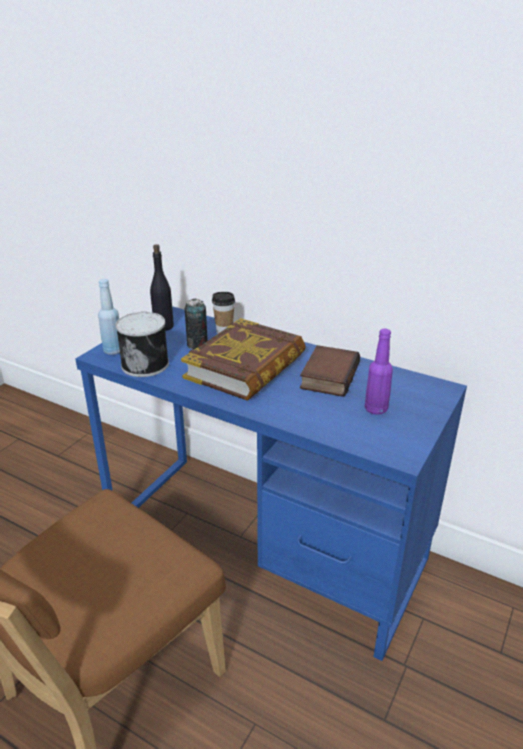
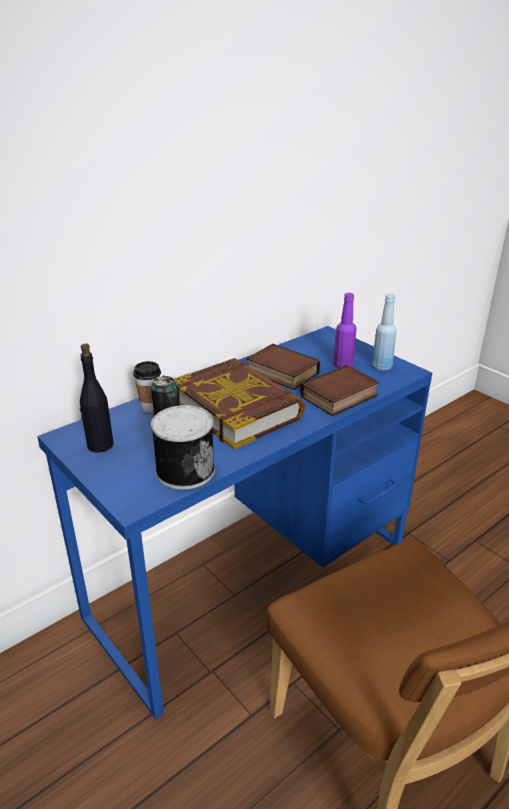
camera: 70 degrees left, 0 degrees up
(113, 351) = (131, 491): blue bottle -> blue bottle (381, 366)
(304, 417) = (339, 397): none -> book

